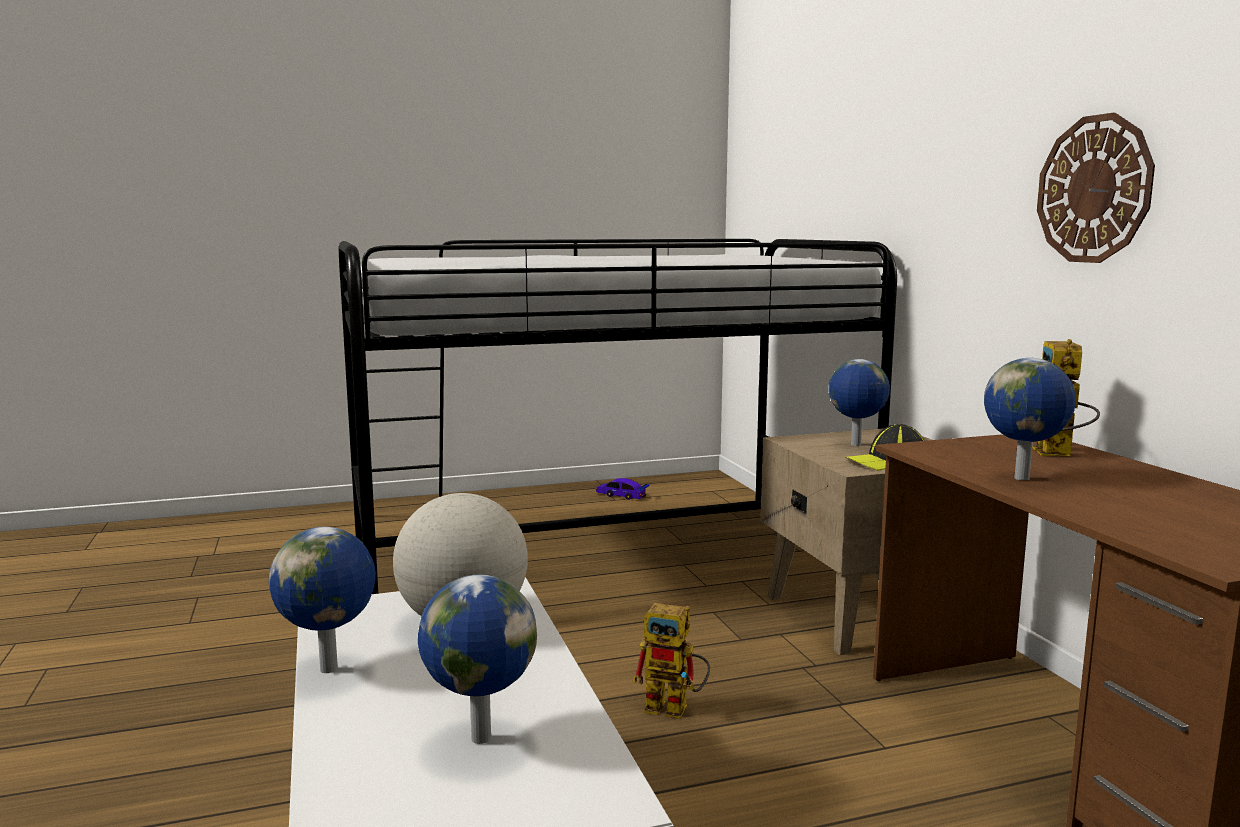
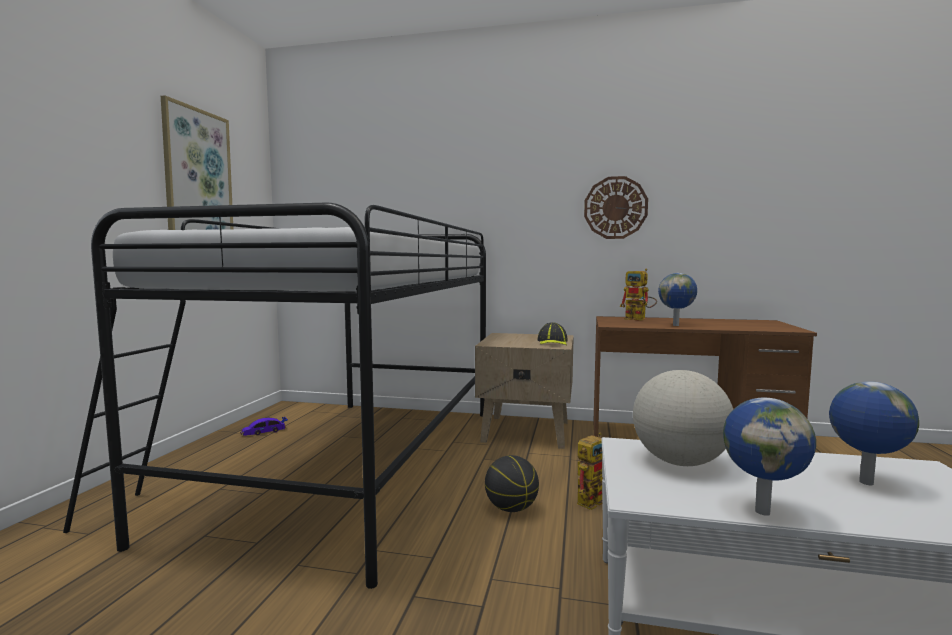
camera: 60 degrees left, 5 degrees down
(588, 173) = (198, 178): none -> picture
(588, 661) = (511, 508): none -> basketball
(855, 445) = (516, 340): globe -> none

